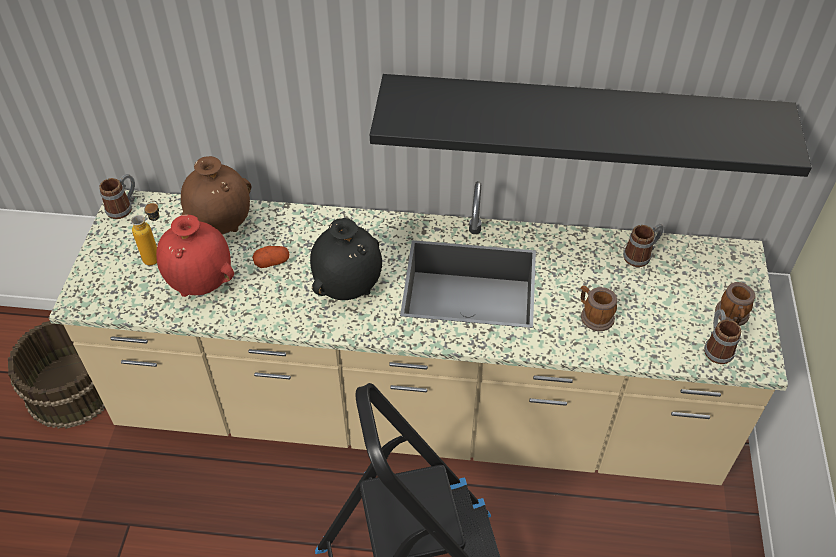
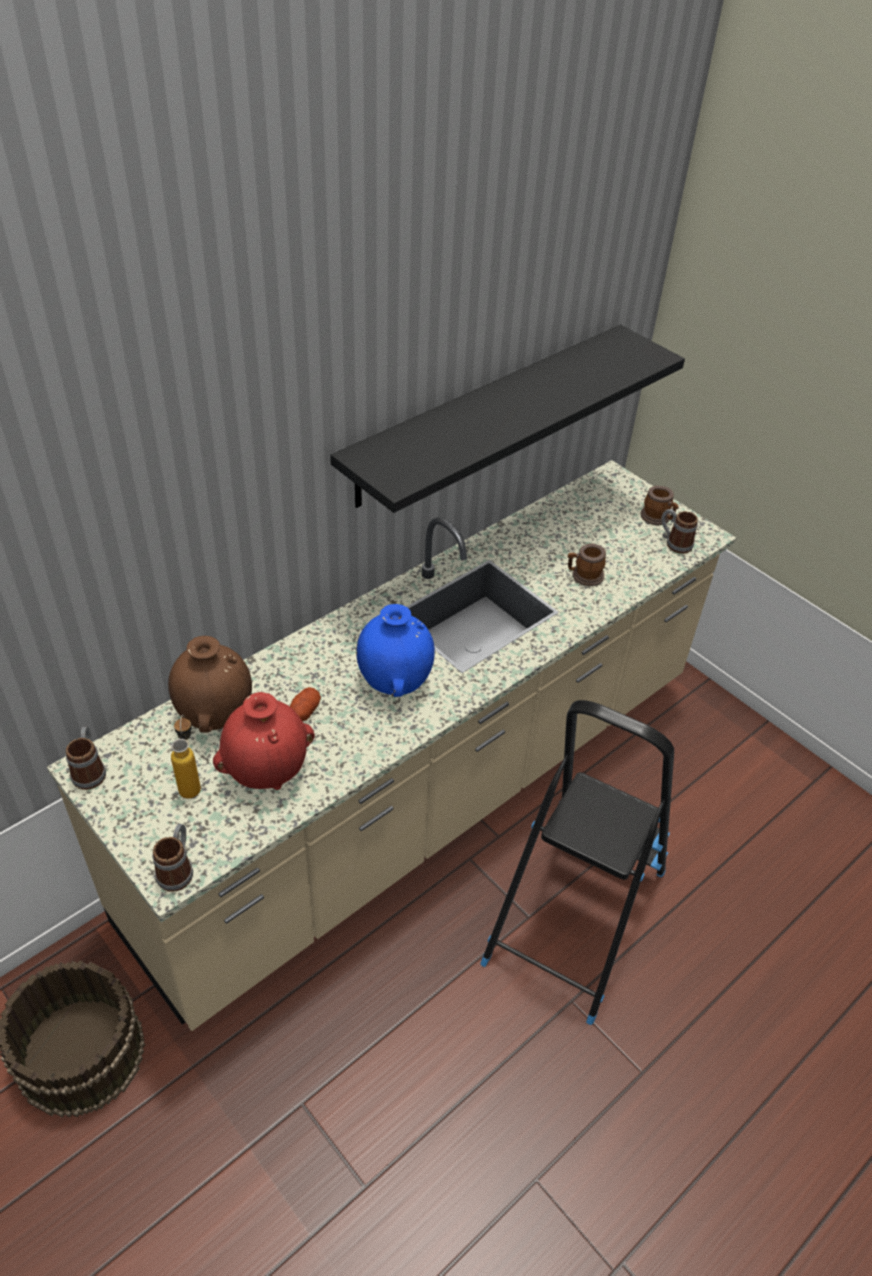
camera: 50 degrees left, 5 degrees down
(348, 287) = (394, 682): black vase -> blue vase
(641, 255) = (557, 516): mug -> mug (178, 869)

